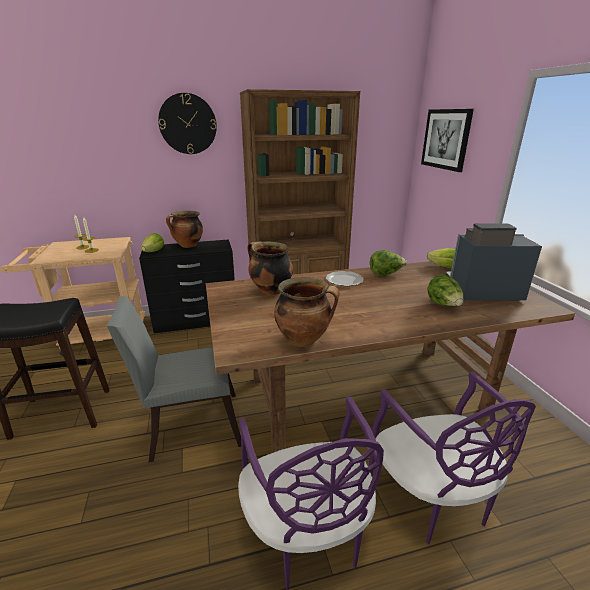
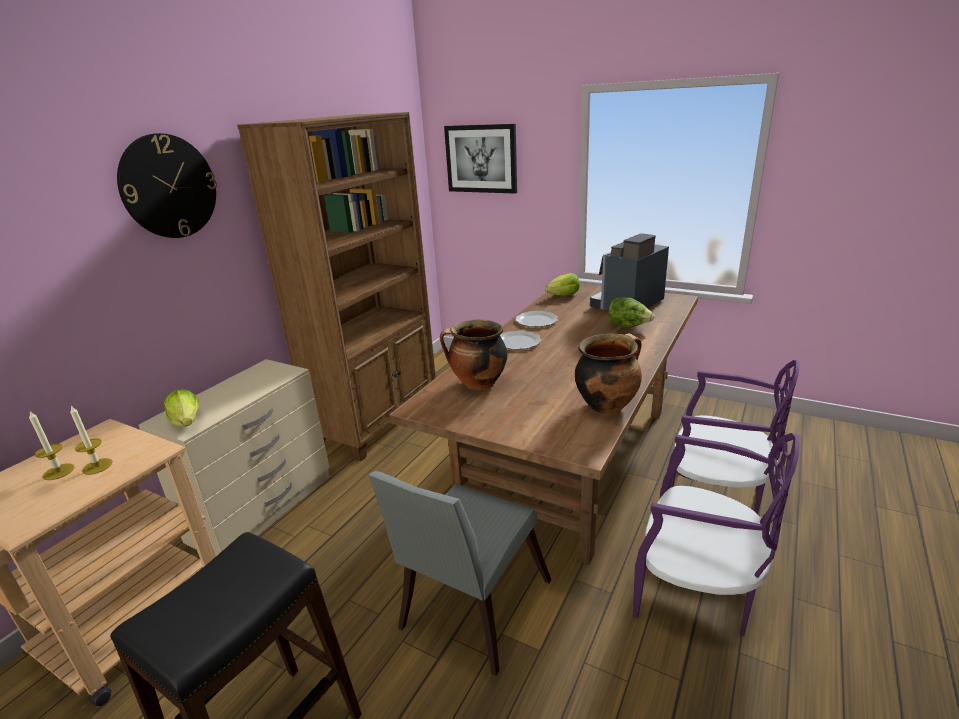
camera: 45 degrees left, 0 degrees up
(188, 246) = (225, 391): cooking pot -> none
(196, 320) = (264, 507): black dresser -> beige dresser
(385, 274) = (535, 321): lettuce -> plate

